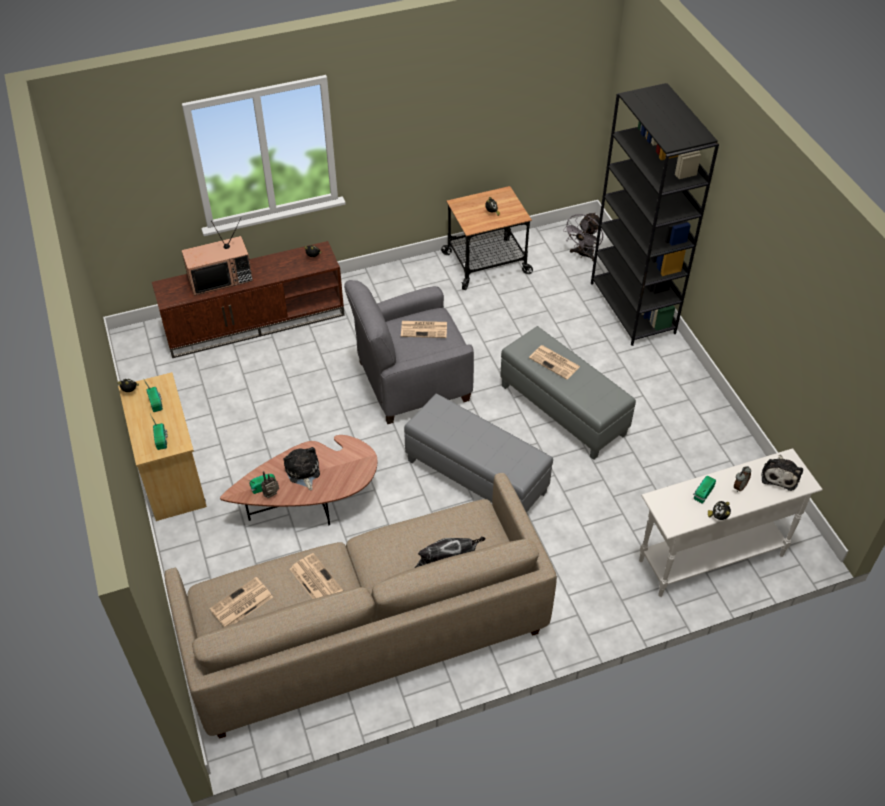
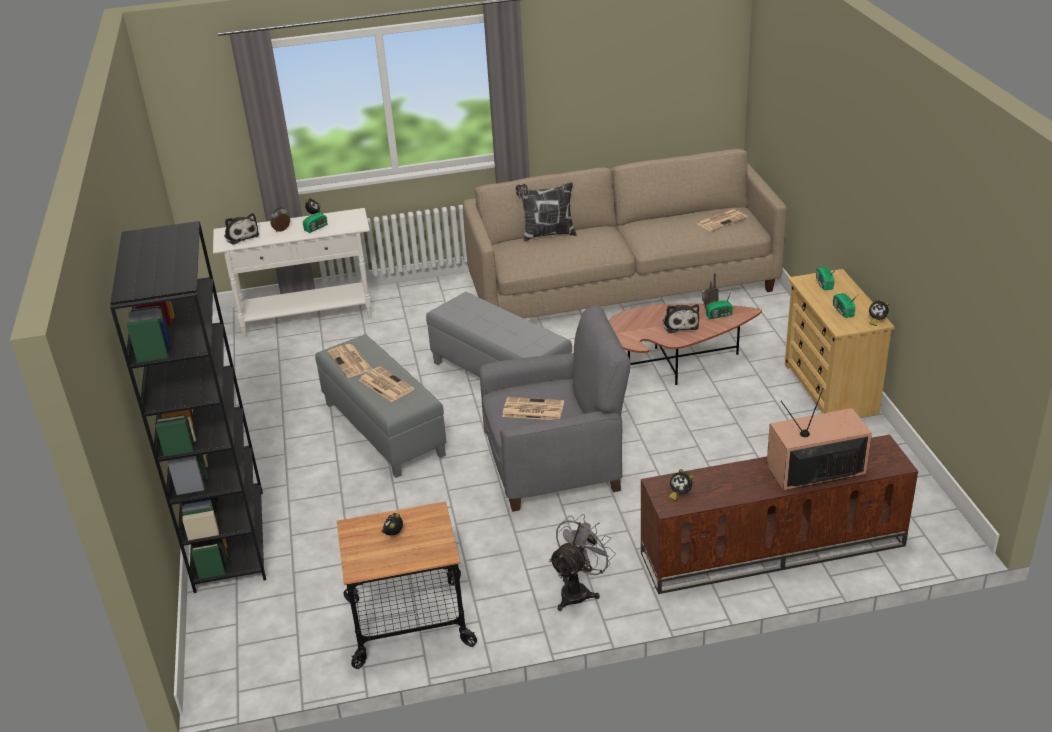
camera: 170 degrees left, 15 degrees down
(315, 579) = (660, 230): newspaper -> newspaper (351, 361)
(583, 255) = (250, 628): grey fan -> grey fan (579, 591)
(780, 475) = (241, 235): plush toy -> plush toy turned 120 degrees clockwise

